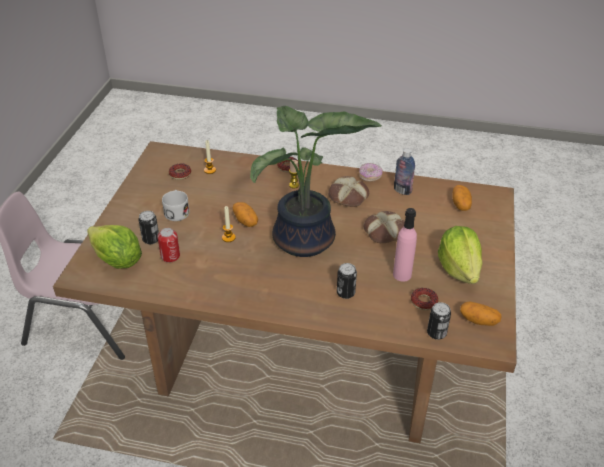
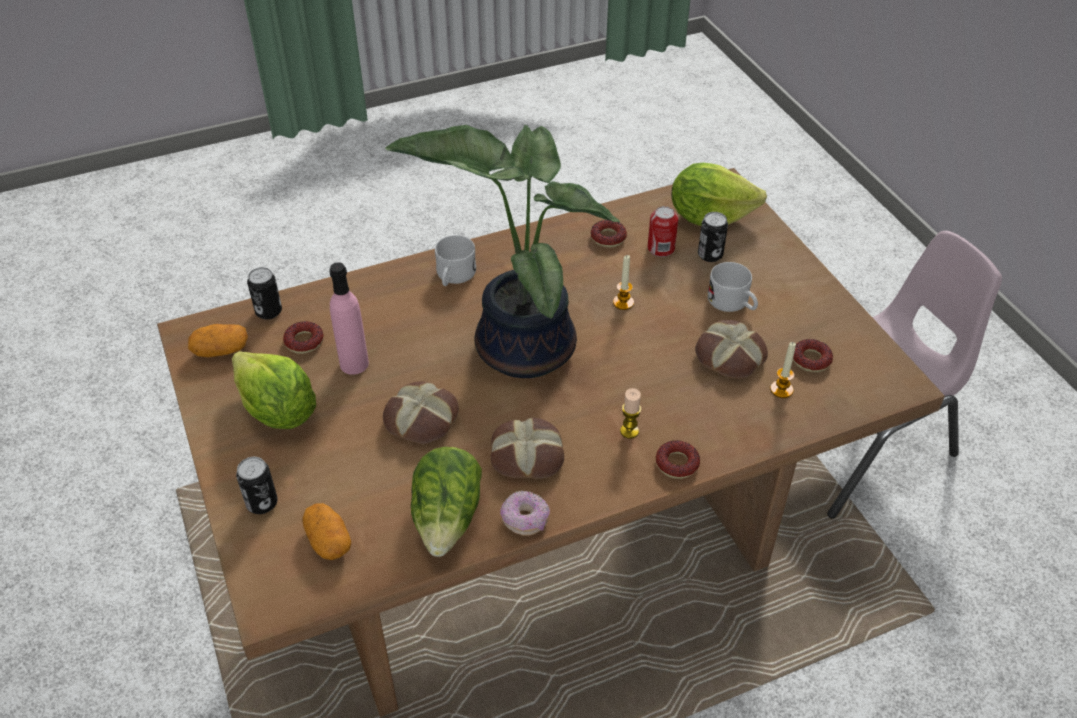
camera: 145 degrees right, 5 degrees up
(189, 278) = (608, 238): none -> donut
(213, 191) = (728, 357): none -> bread
(245, 221) = (629, 336): potato -> none
(305, 299) = (454, 277): none -> white mug
(345, 293) = (411, 306): can -> can (262, 503)
(402, 190) = (448, 518): bottle -> lettuce

